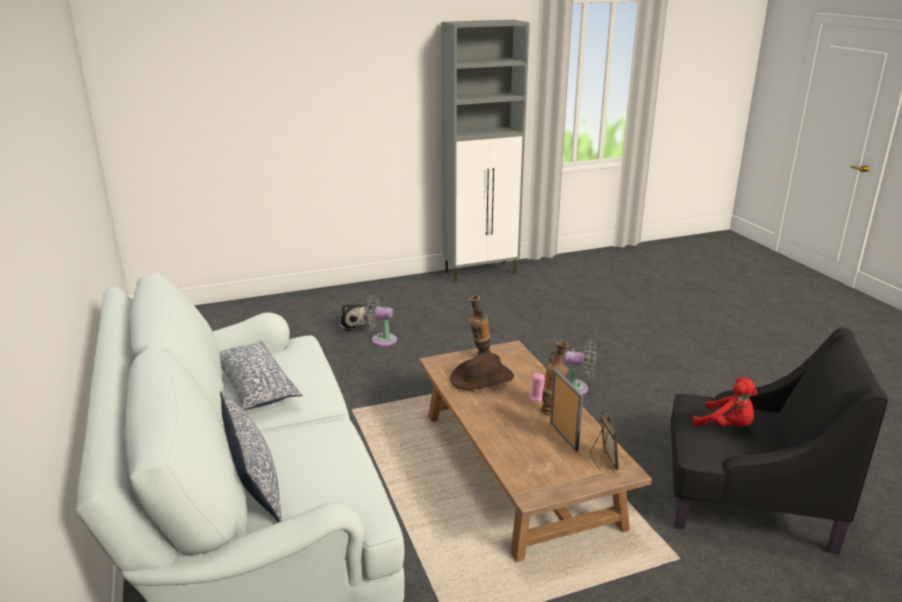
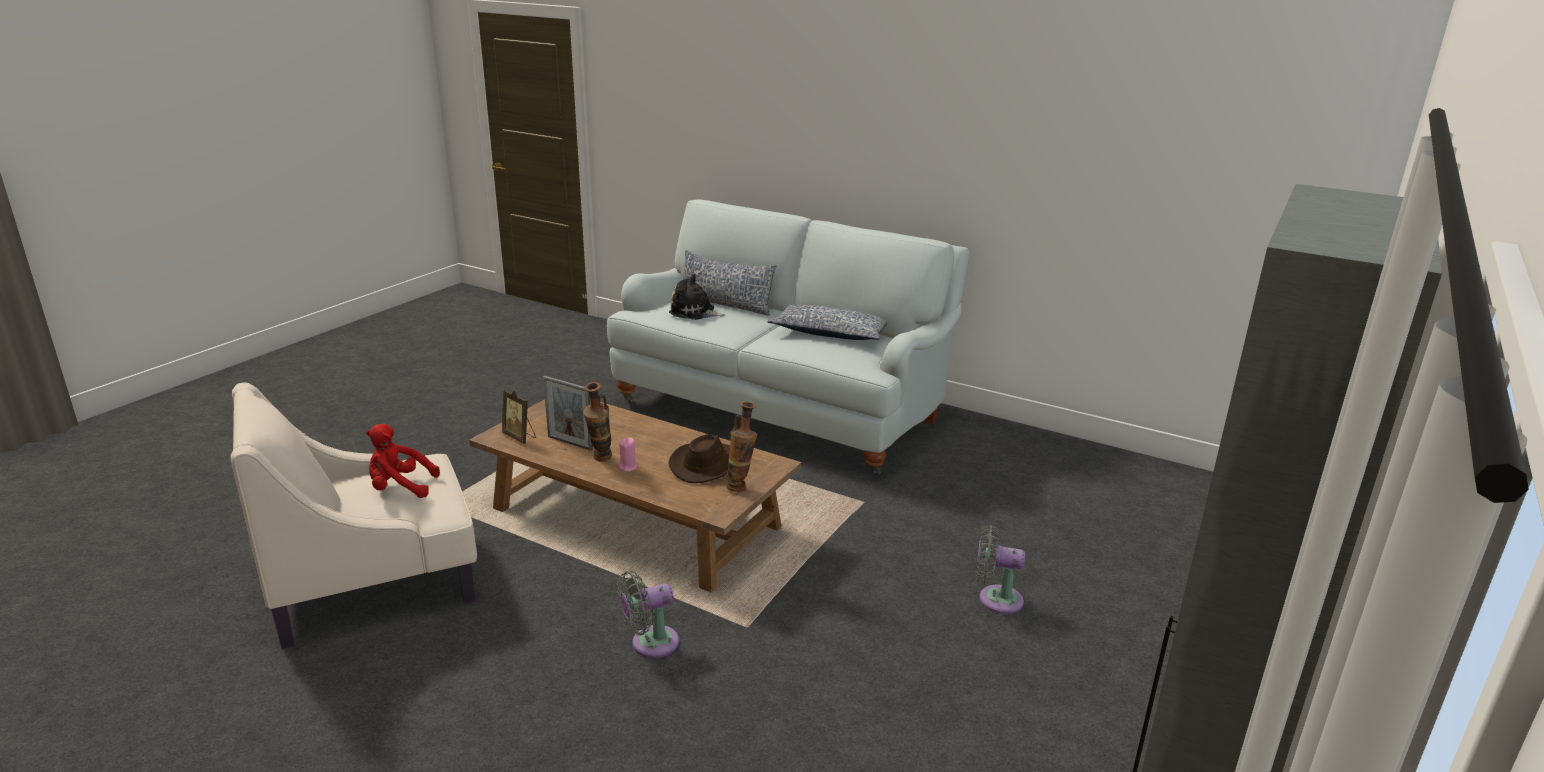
camera: 140 degrees right, 0 degrees up
(355, 323) = (1080, 611): plush toy -> plush toy (694, 312)
(381, 340) = (995, 599): grey fan -> grey fan turned 135 degrees counterclockwise
(745, 498) = (376, 581): black armchair -> beige armchair

